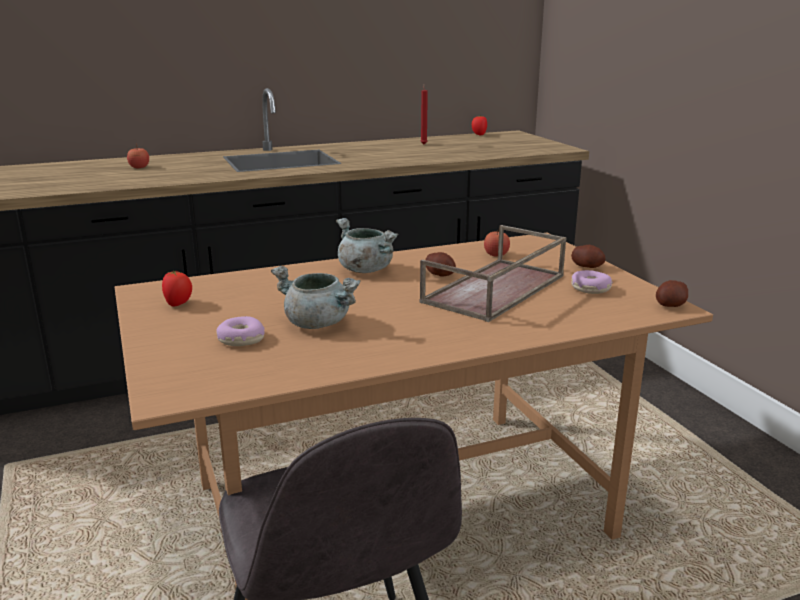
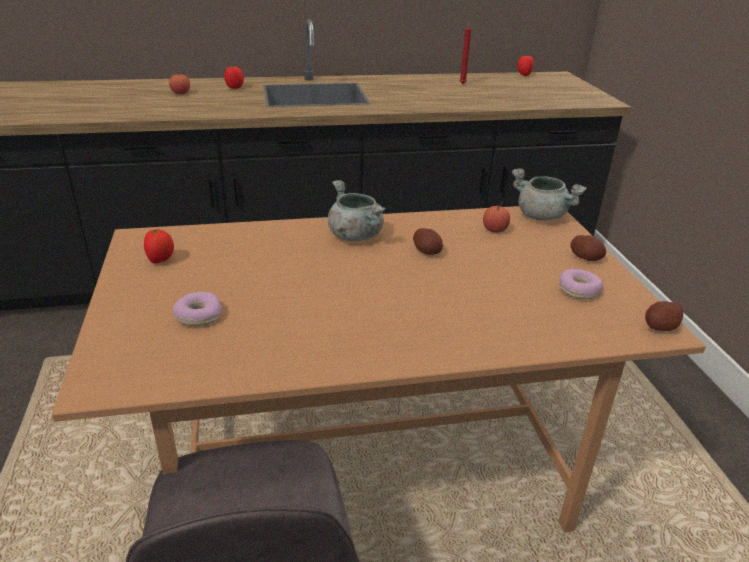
camera: 10 degrees right, 10 degrees up
(194, 160) = (234, 88): none -> tomato
(318, 323) = (281, 304): grey cooking pot -> grey cooking pot (542, 216)
(495, 289) = (476, 279): brown tray -> none

